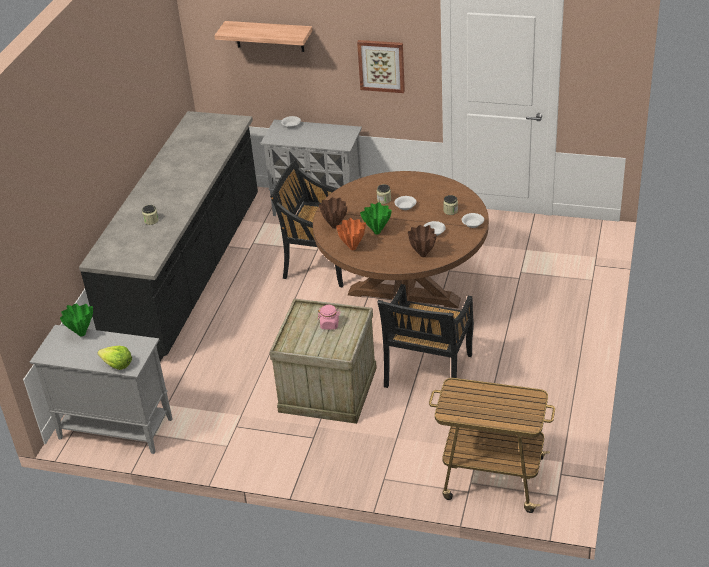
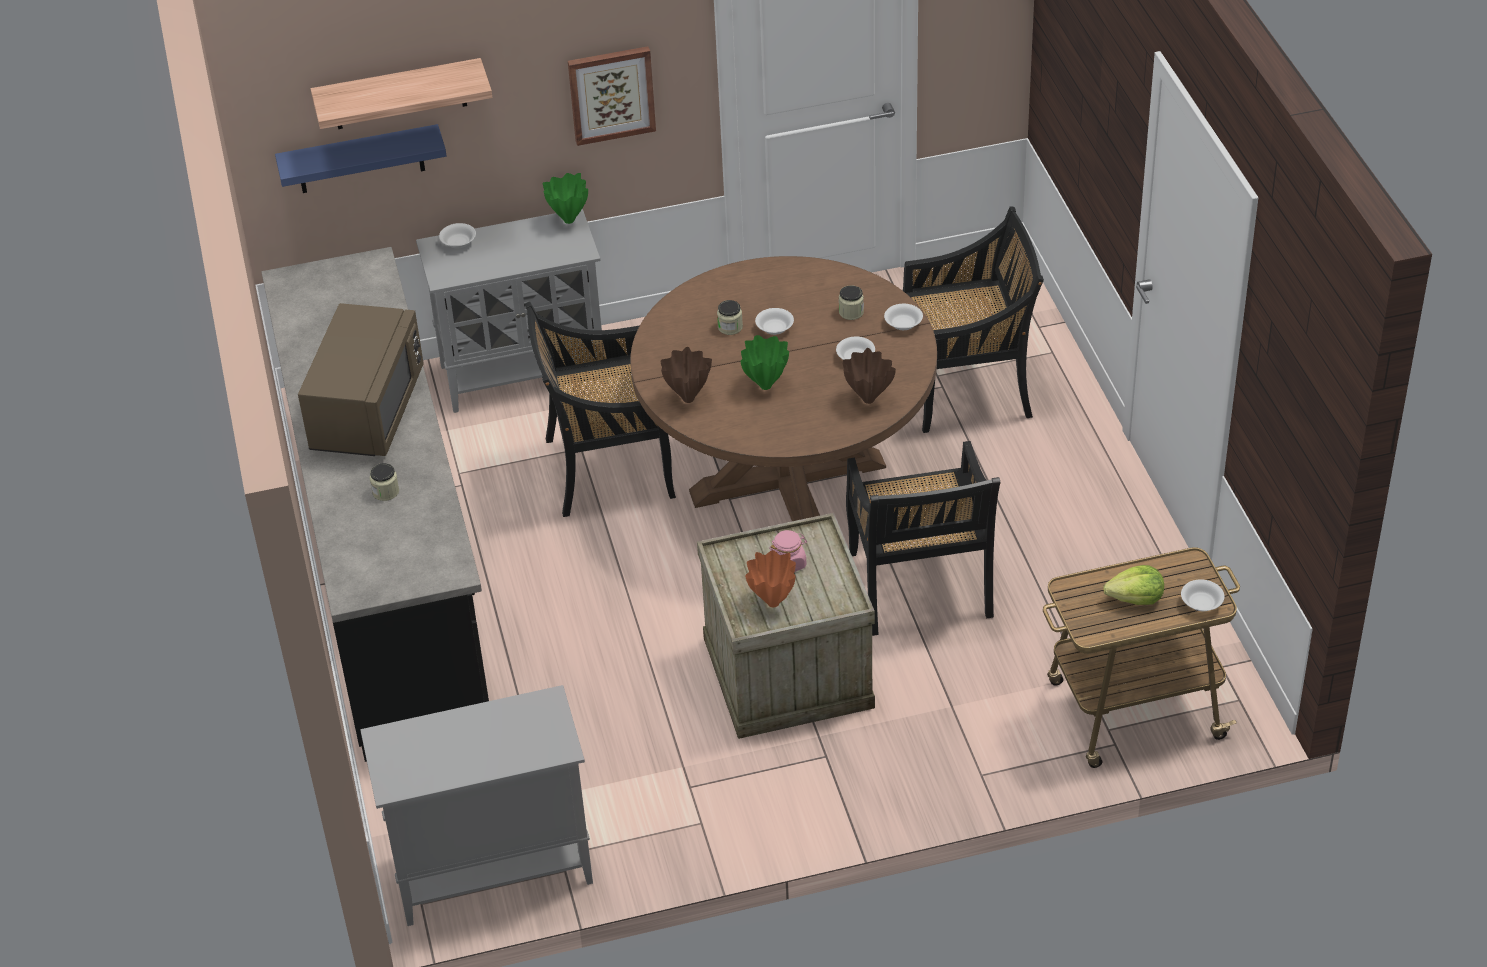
camera: 30 degrees left, 5 degrees up
(81, 334) = (424, 727): green vase -> green vase (568, 221)
(117, 364) = (534, 753): lettuce -> lettuce (1136, 599)
(176, 183) = (367, 411): none -> brown microwave
(249, 67) = (360, 159): none -> blue shelf
(353, 248) = (748, 425): orange vase -> orange vase (772, 602)
(522, 420) = (1201, 602): none -> white bowl
(532, 283) = (968, 388): none -> black chair

